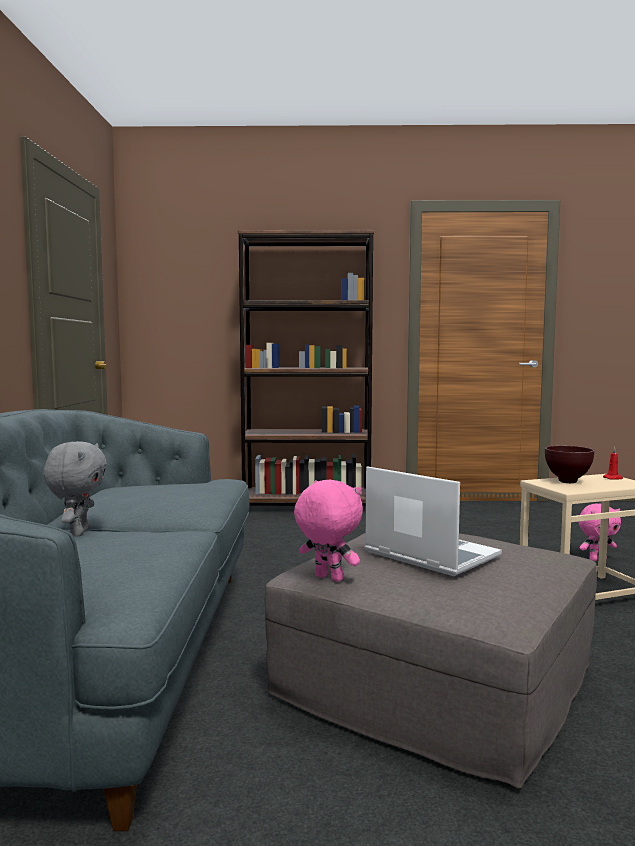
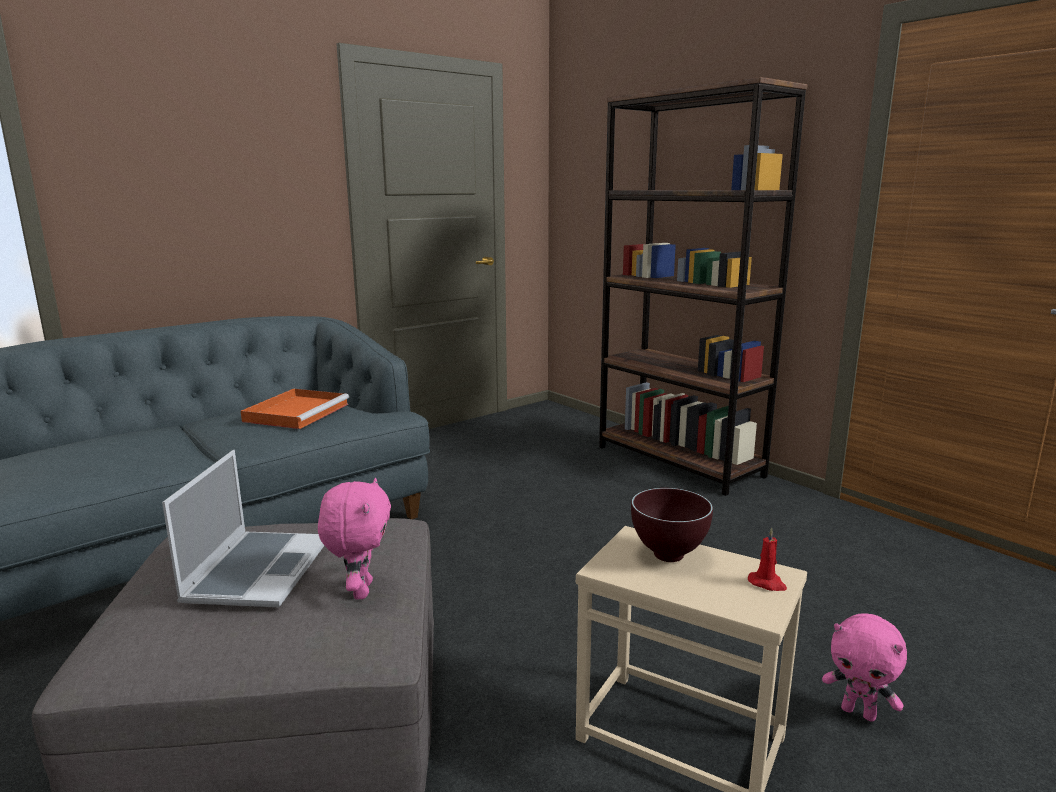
camera: 50 degrees right, 10 degrees up
(78, 533) = (152, 438): grey plush toy -> none
(158, 490) = (297, 412): none -> orange tray
(327, 578) = (167, 550): pink plush toy -> pink plush toy (360, 590)

